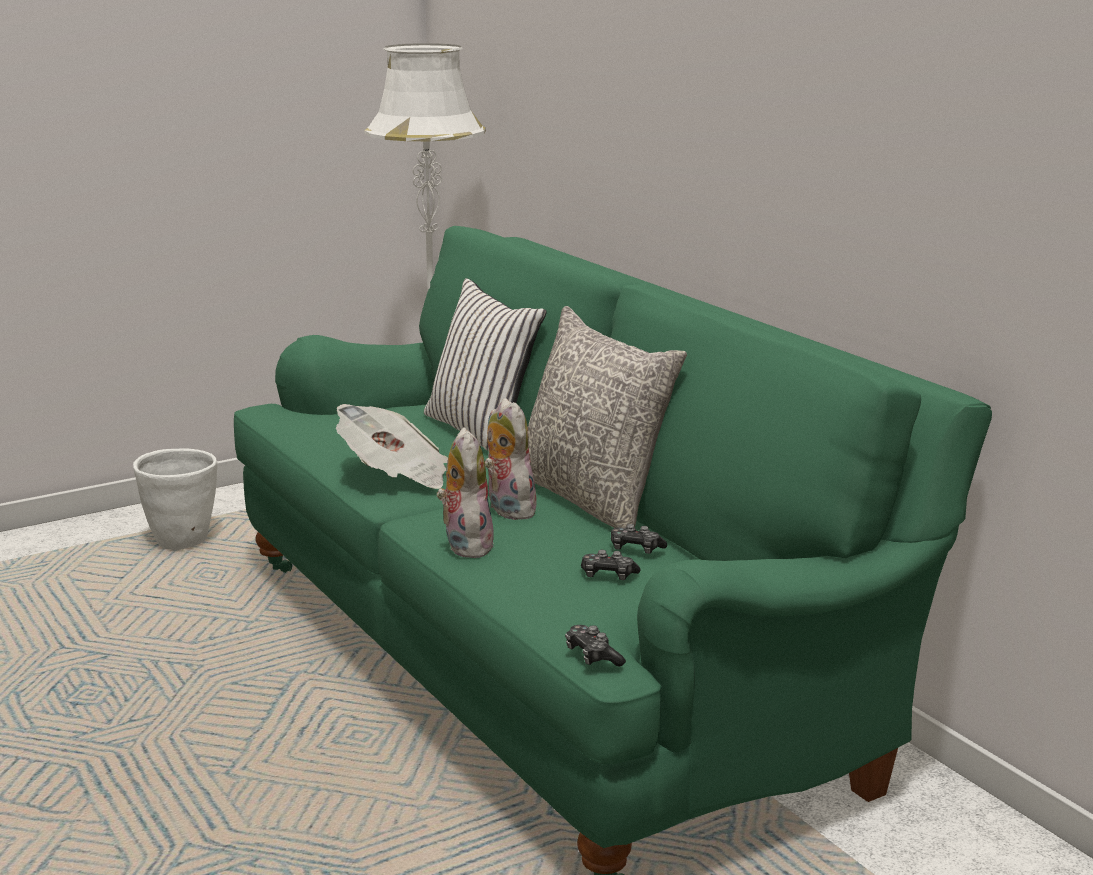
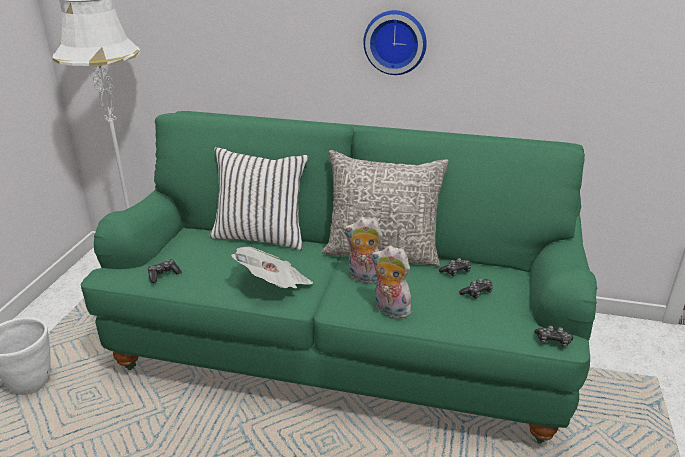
camera: 45 degrees left, 10 degrees up
(308, 425) = (163, 274): none -> game controller
(754, 159) = (395, 42): none -> wall clock

